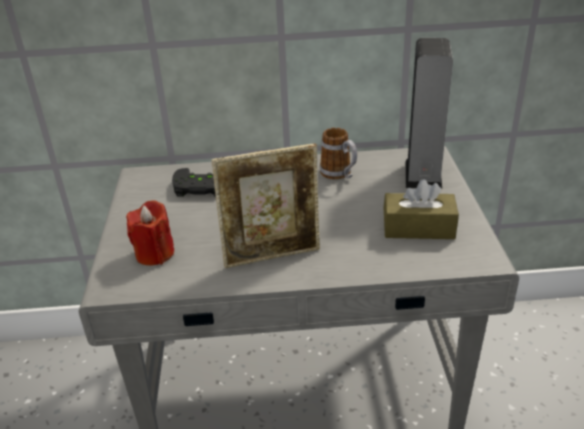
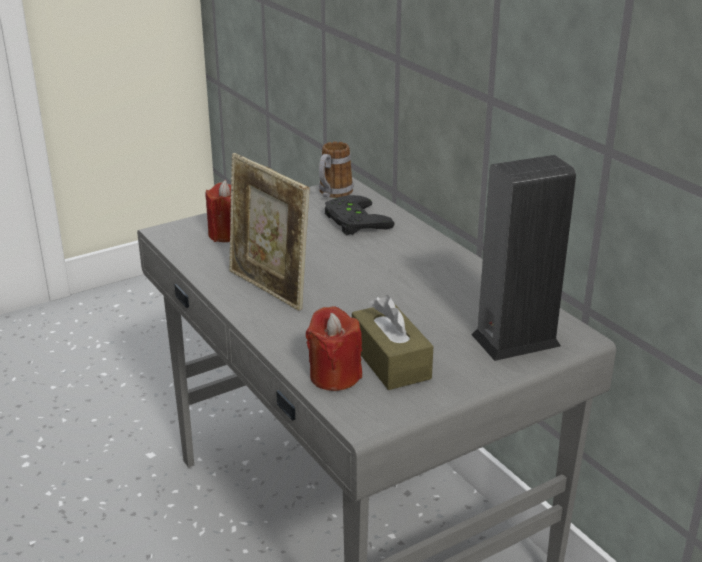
camera: 60 degrees right, 5 degrees down
(339, 175) = (455, 286): mug -> mug (332, 194)
(424, 257) = (334, 376): none -> red candle

